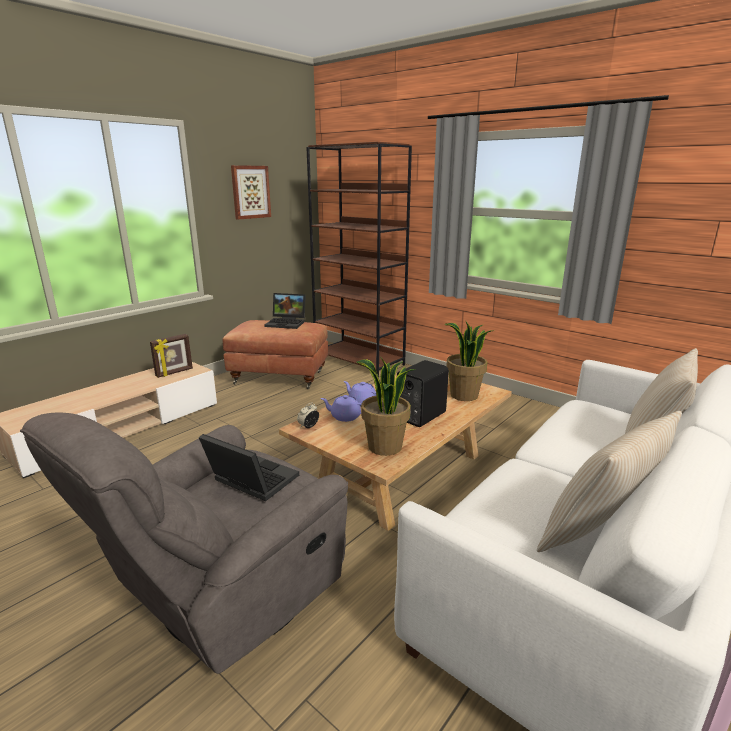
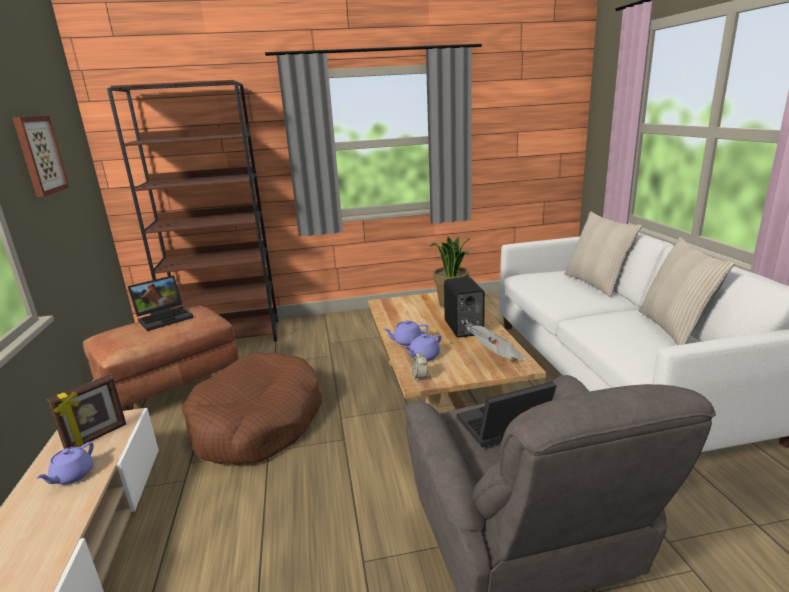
camera: 50 degrees left, 0 degrees up
(138, 383) = (72, 476): none -> purple teapot
(174, 372) = (96, 437): picture frame -> picture frame turned 45 degrees clockwise
(275, 418) = (257, 423): none -> brown dog bed
(384, 447) = (496, 357): potted plant -> newspaper

